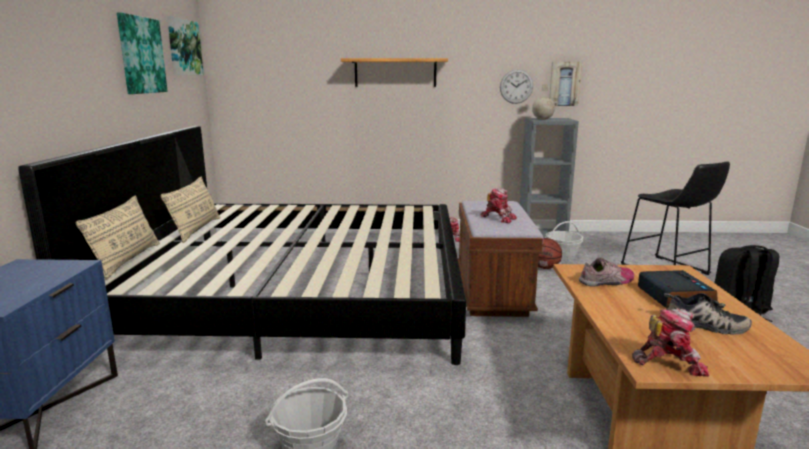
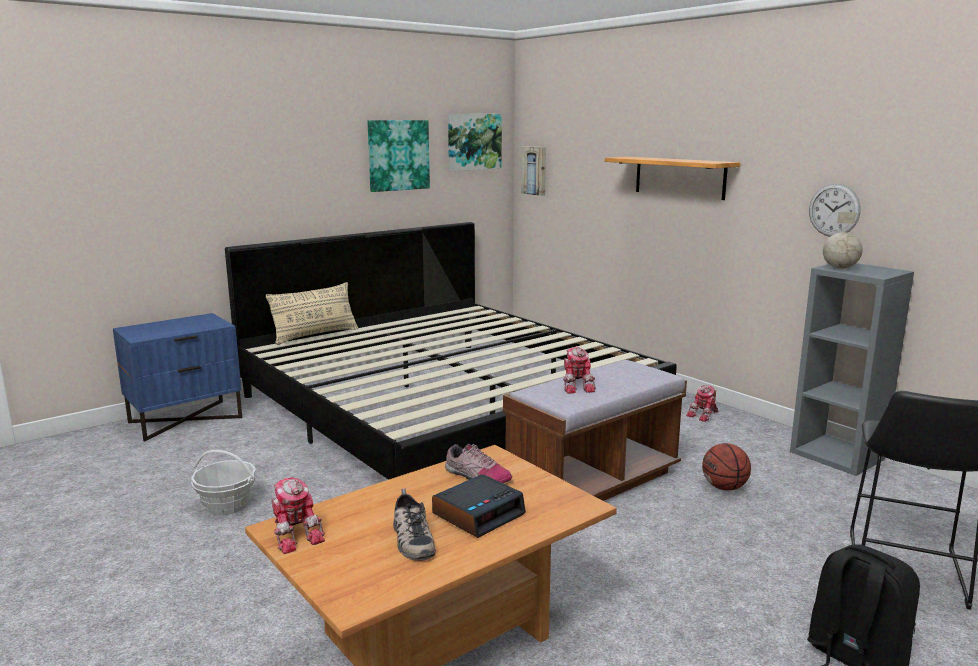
camera: 50 degrees right, 0 degrees up
(196, 229) = (406, 324): beige pillow -> none
(562, 256) = (792, 486): basket -> none
(564, 84) = (913, 213): picture -> picture (535, 170)

